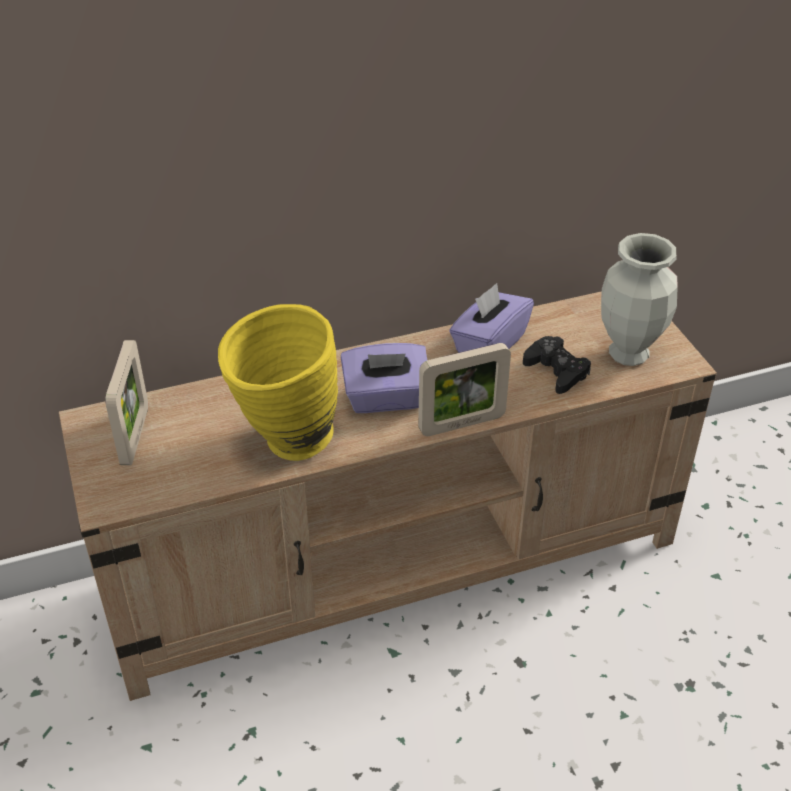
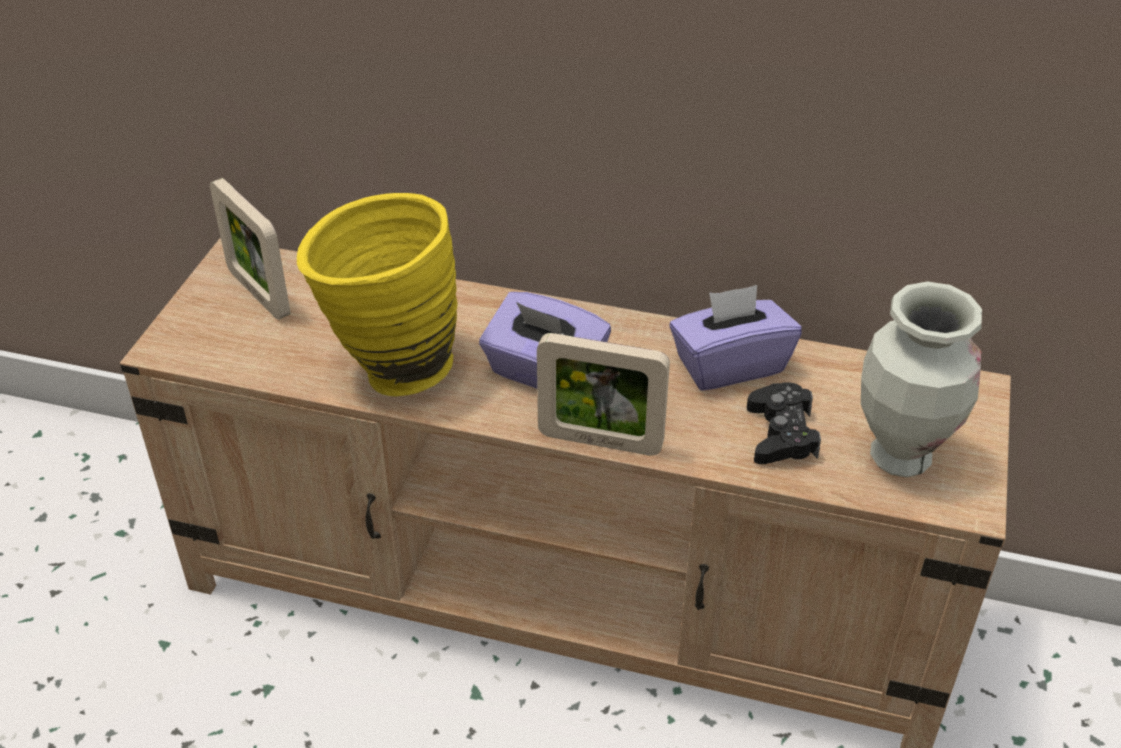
camera: 35 degrees right, 0 degrees up
(135, 436) = (258, 293): picture frame -> picture frame turned 105 degrees clockwise

